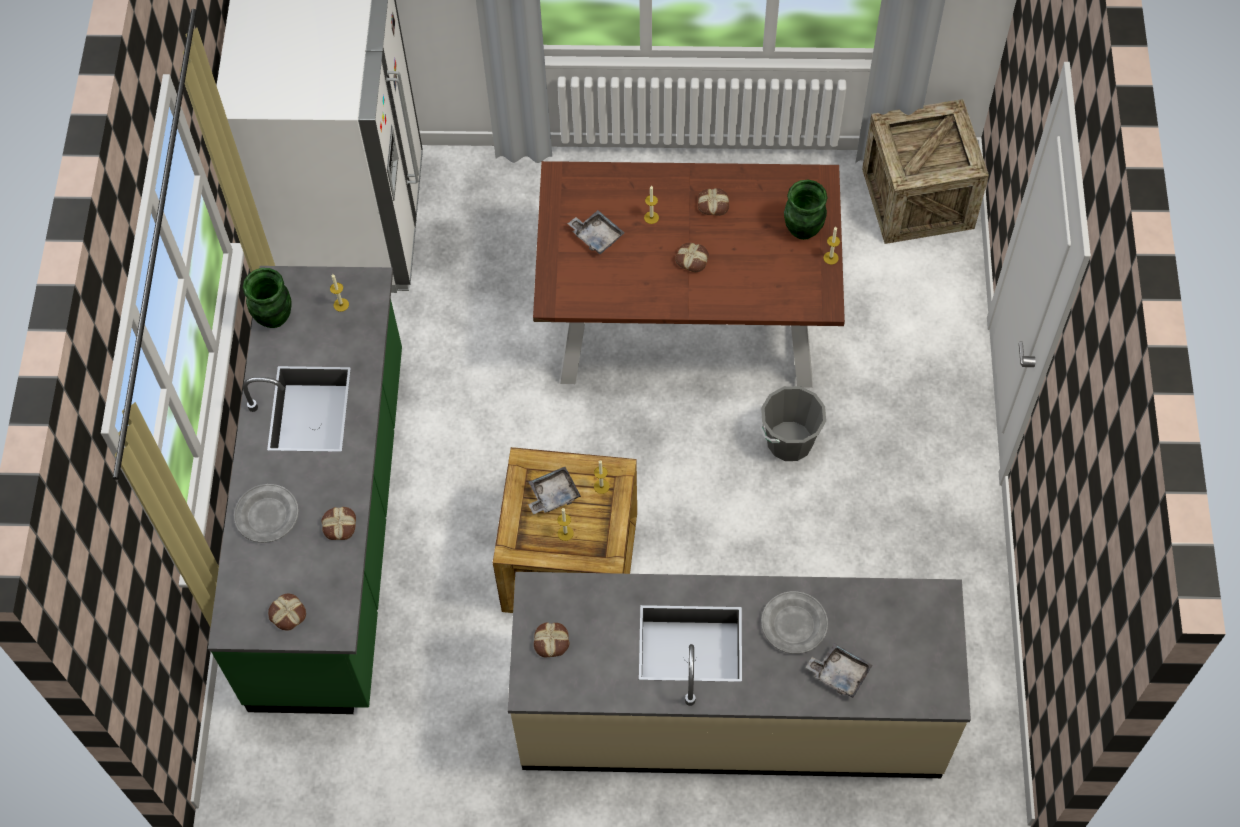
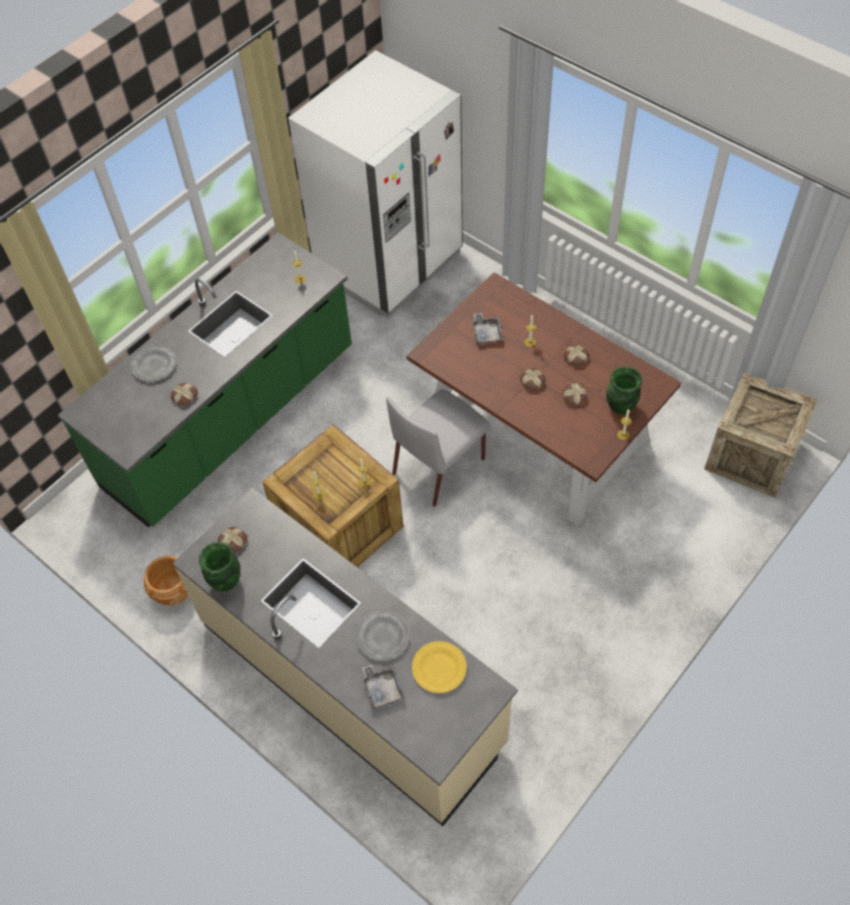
camera: 40 degrees right, 5 degrees down
(273, 318) = (258, 264): green vase -> green vase (225, 581)
(287, 614) = (112, 425): bread -> bread (574, 396)
(451, 760) = (173, 591): none -> brown planter
(553, 495) = (332, 467): grey tray -> none
(616, 420) = (439, 465): none -> grey chair
(789, 441) = (533, 548): grey bucket -> none
(873, 614) = (438, 668): none -> yellow plate

